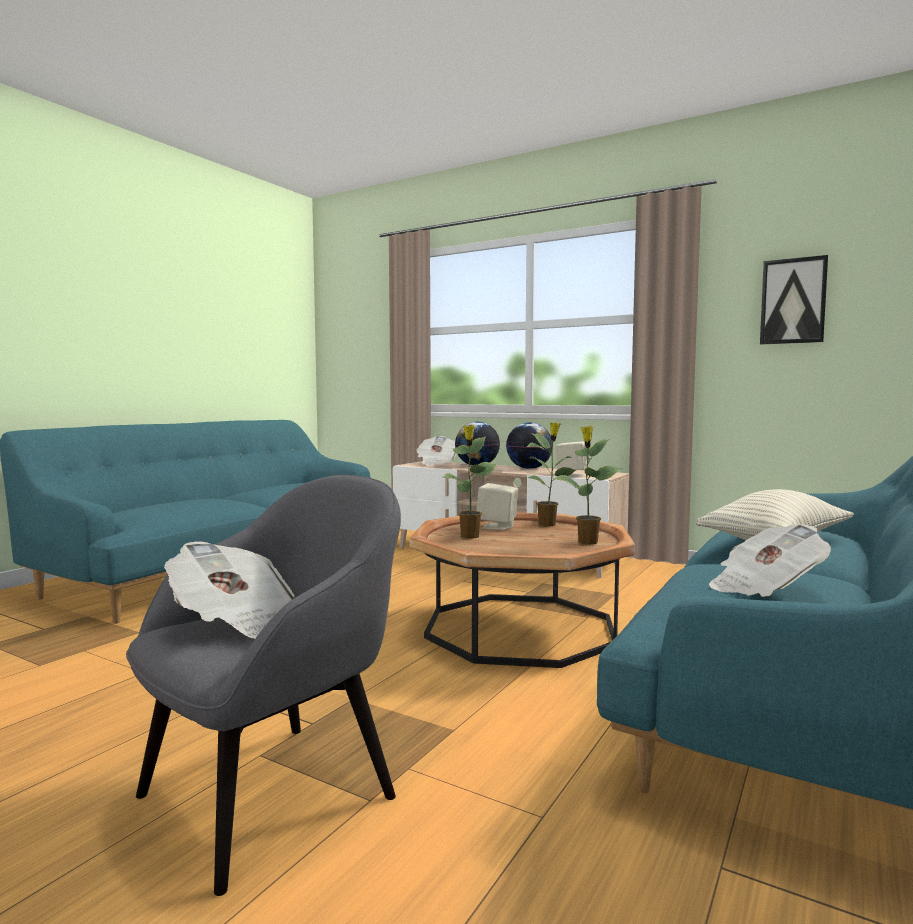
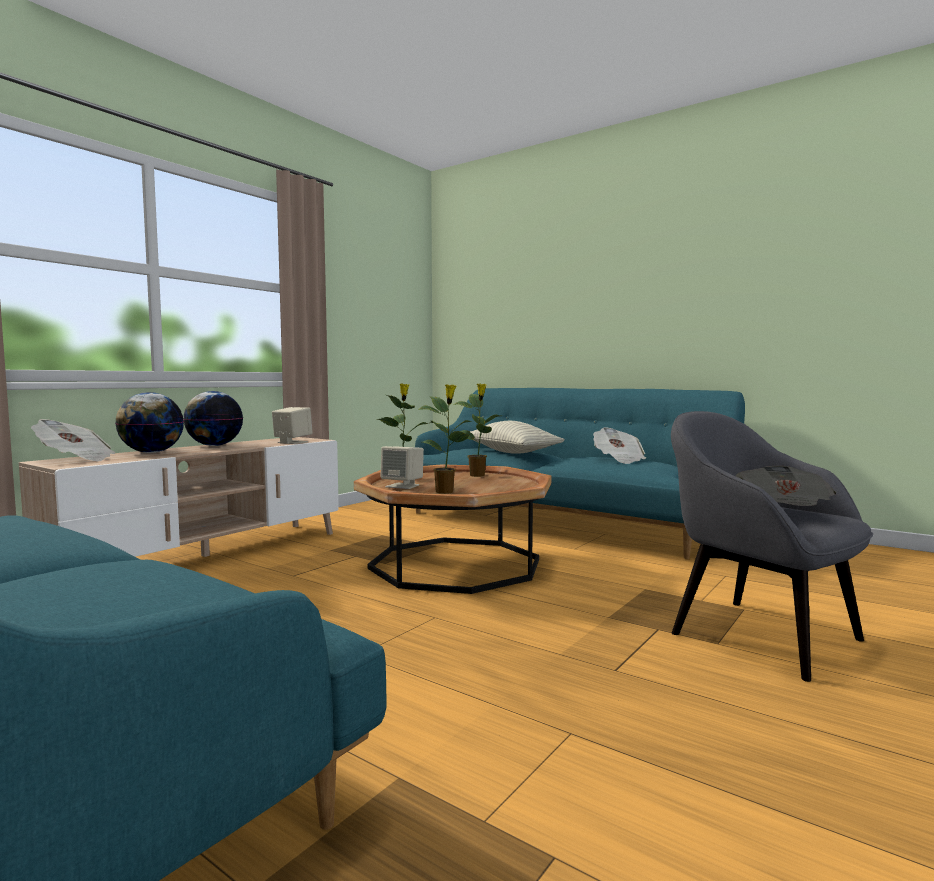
camera: 85 degrees left, 0 degrees up
(793, 301) = (366, 295): picture -> none

